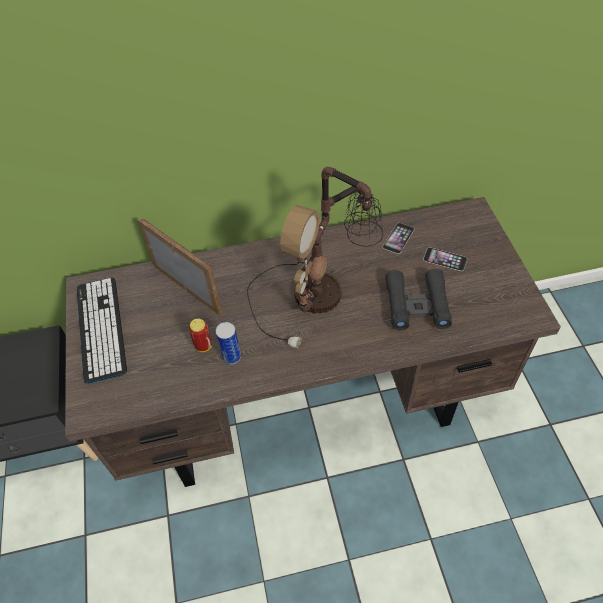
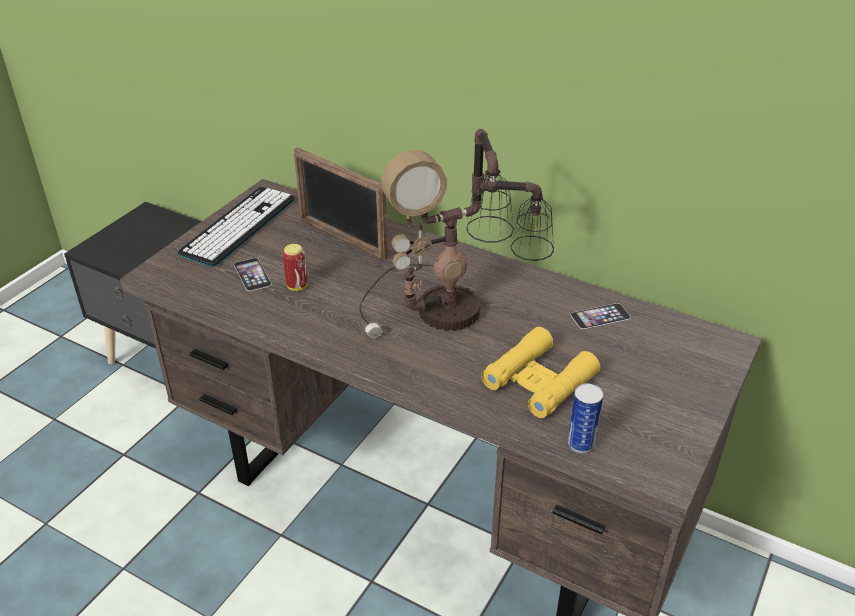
camera: 40 degrees right, 15 degrees down
(187, 288) = (342, 239): picture frame -> picture frame turned 135 degrees clockwise
(232, 357) = (308, 309): can -> can (581, 444)
(416, 304) = (539, 381): black binoculars -> yellow binoculars
(445, 259) = (628, 363): phone -> phone (252, 274)

